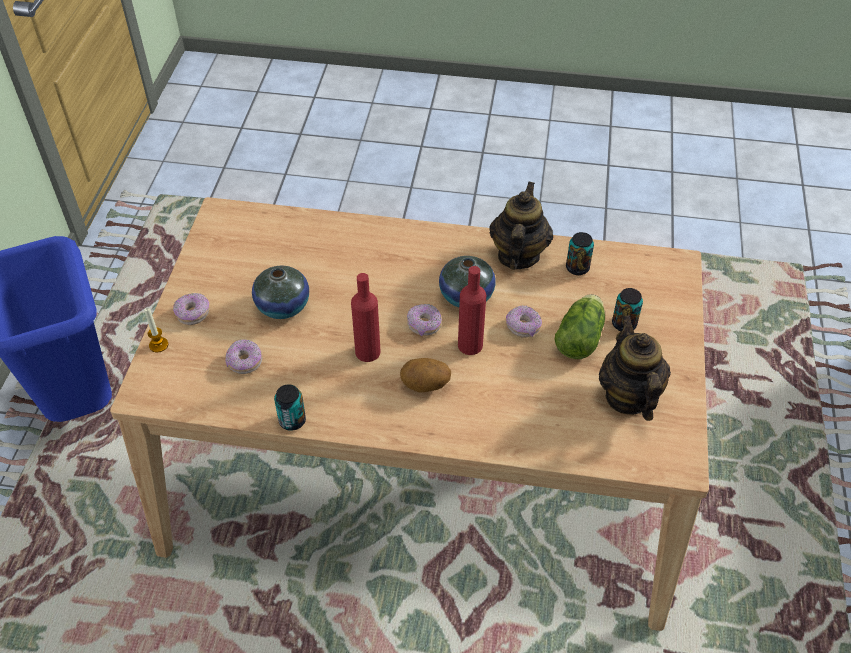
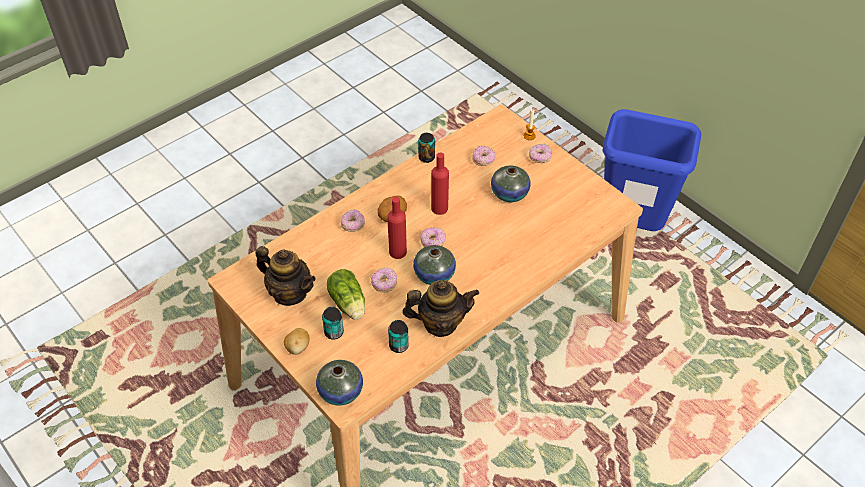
camera: 130 degrees right, 0 degrees up
(477, 413) = (353, 225): none -> donut
(518, 255) = (440, 323): teapot -> teapot turned 60 degrees counterclockwise
(671, 274) = (340, 391): none -> vase
(673, 338) = (298, 347): none -> potato

